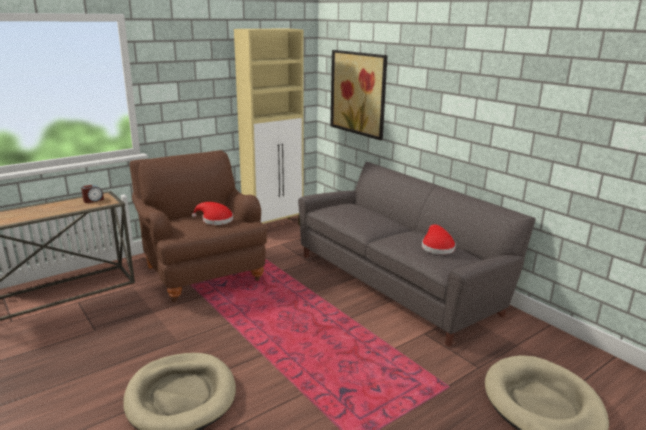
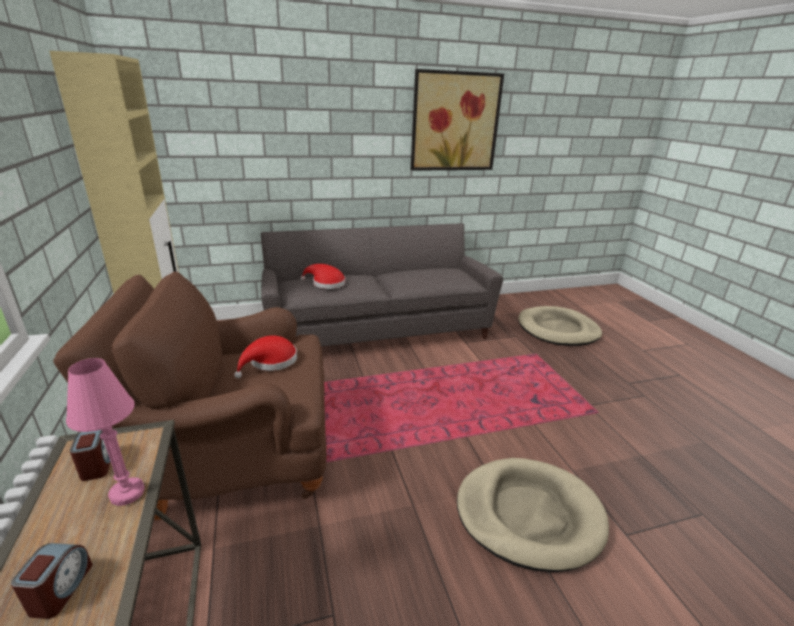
camera: 70 degrees left, 5 degrees up
(31, 213) = (60, 589): none -> alarm clock
(75, 208) = (127, 493): none -> pink table lamp
(358, 93) = (219, 151): picture -> picture (455, 122)
(436, 247) = (436, 272): red hat -> red hat (326, 283)

